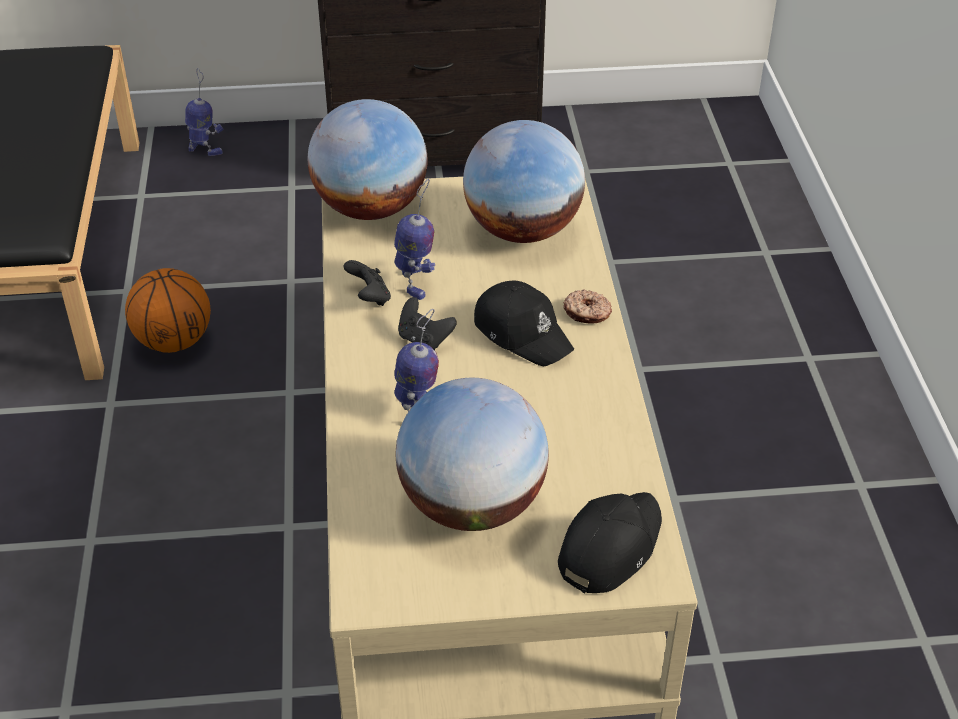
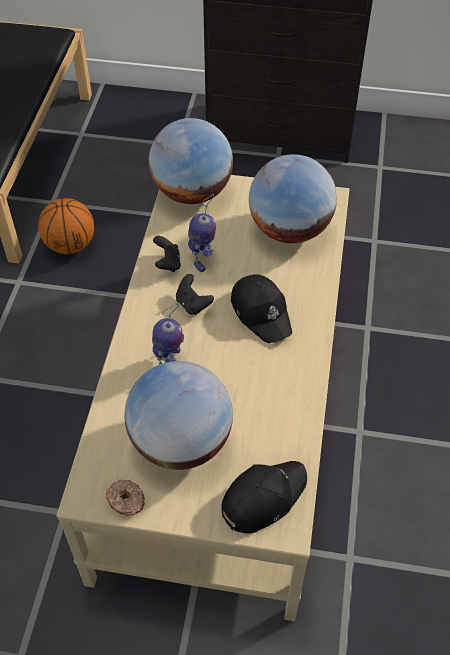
camera: 15 degrees right, 10 degrees up
(205, 150) = (131, 107): toy robot -> none
(587, 313) = (311, 306): donut -> donut (126, 501)

